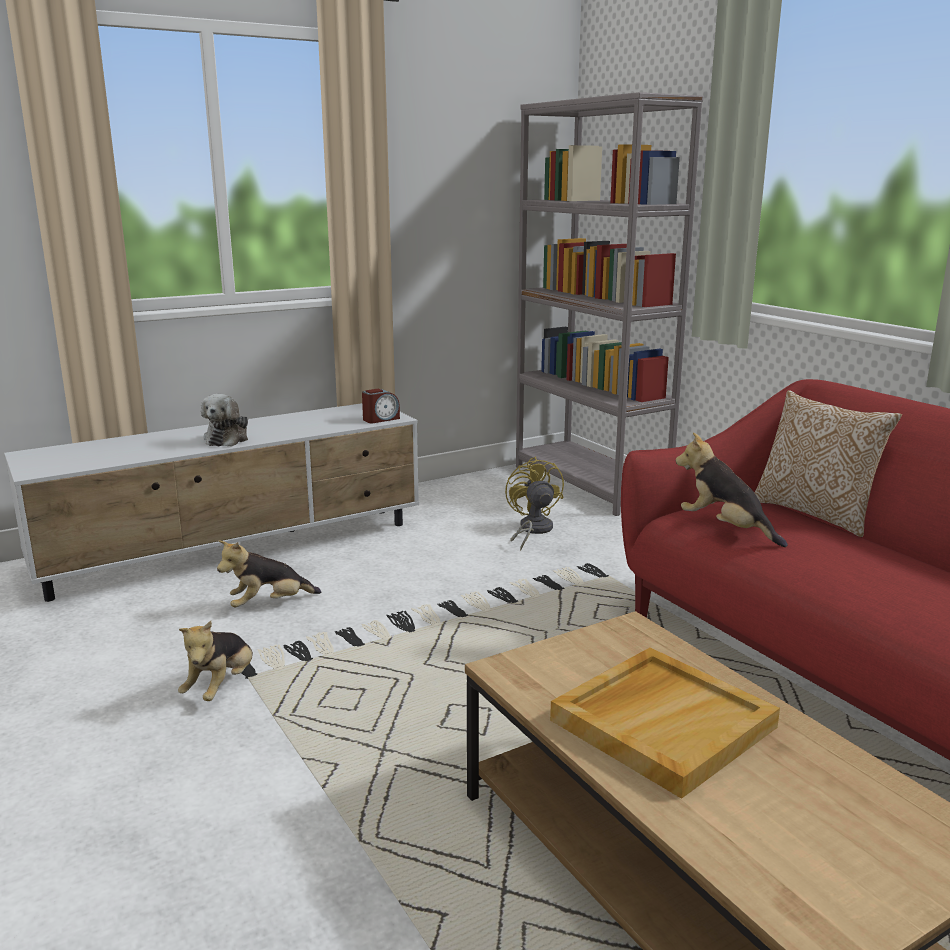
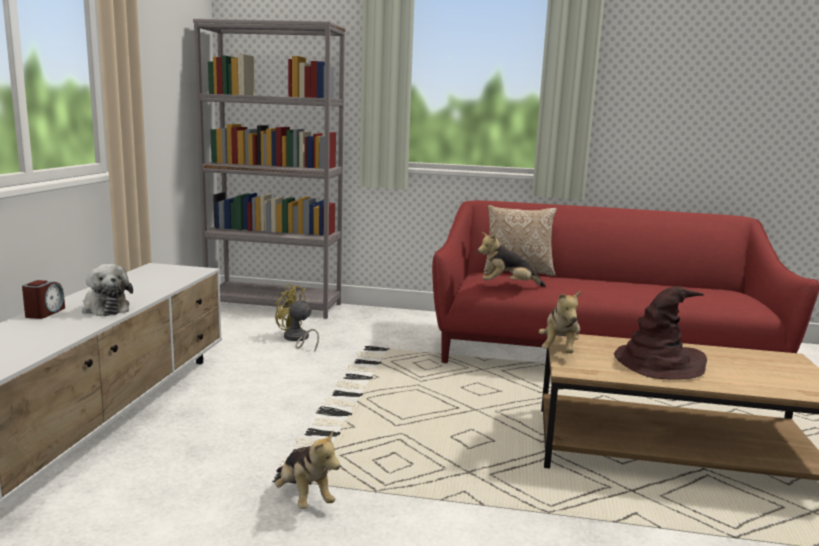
camera: 50 degrees left, 5 degrees down
(269, 604) = (219, 441): plush toy -> plush toy (560, 350)
(380, 419) = (192, 272): alarm clock -> alarm clock (44, 313)
(662, 722) = (659, 363): beige tray -> brown hat

